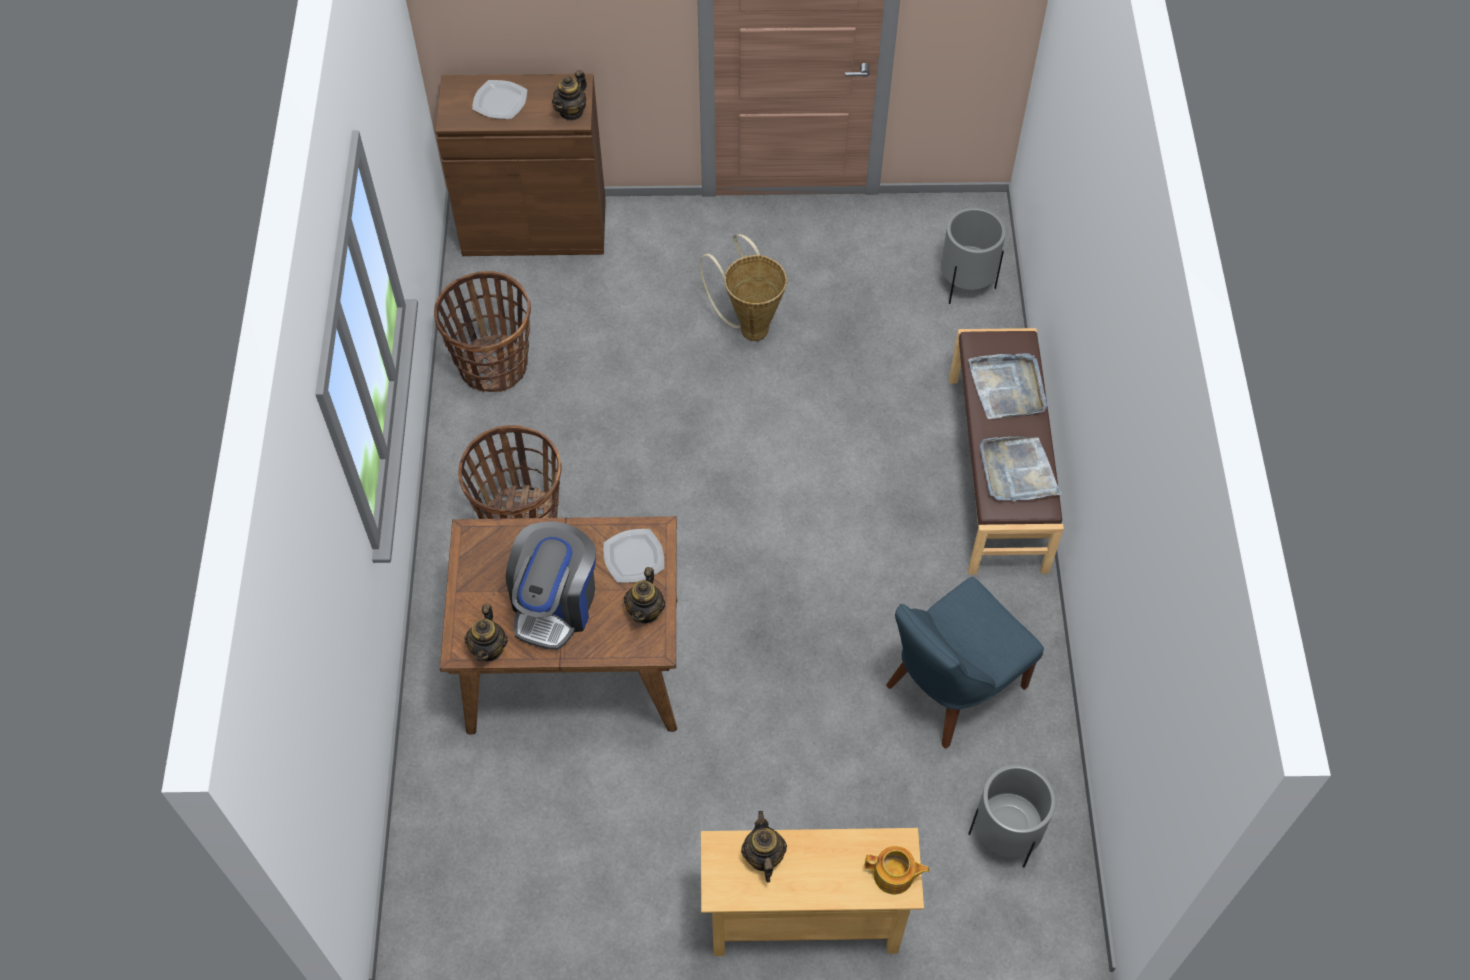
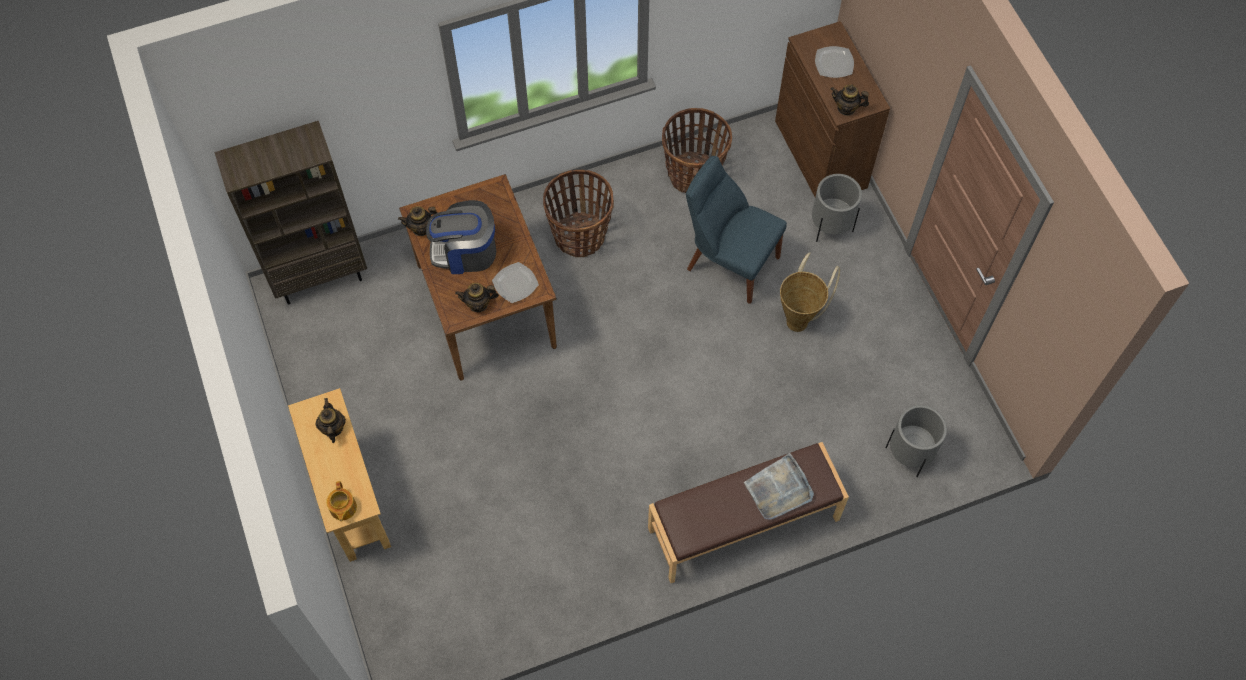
camera: 70 degrees right, 5 degrees up
(422, 873) = (320, 276): none -> brown bookcase
(763, 857) = (333, 428): teapot -> teapot turned 75 degrees counterclockwise
(950, 688) = (551, 541): blue chair -> blue chair (729, 261)
(1005, 836) = (452, 607): grey planter -> grey planter (830, 227)
(1017, 472) = (705, 515): grey tray -> none

